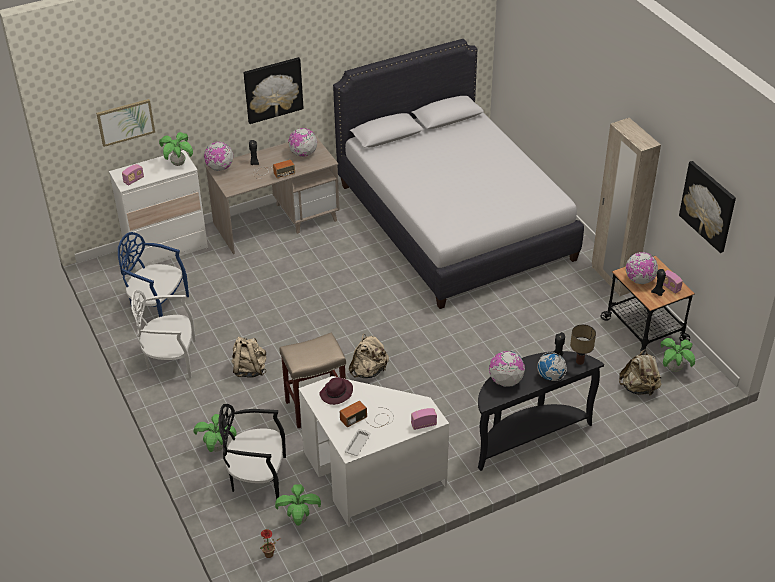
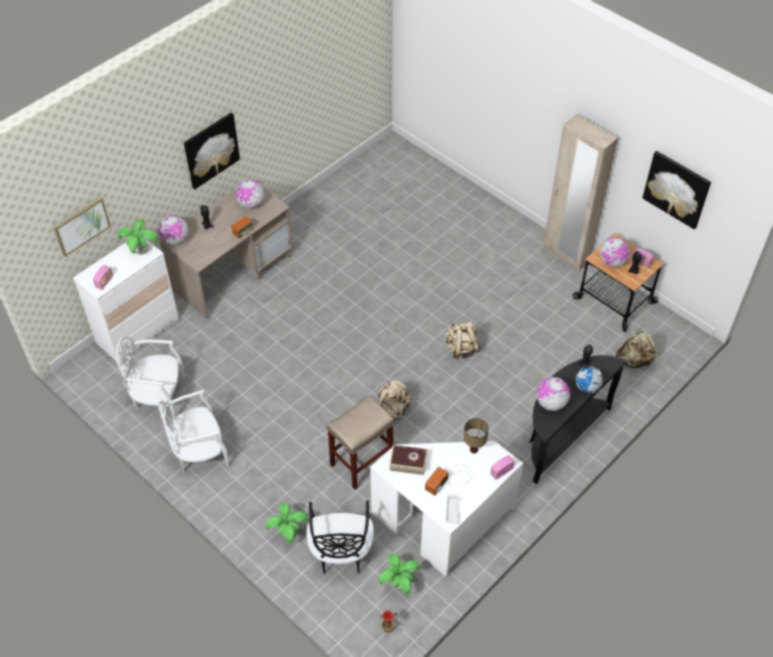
camera: 20 degrees left, 10 degrees up
(157, 306) = (158, 397): blue chair -> white chair
(249, 369) = (281, 440): beige backpack -> beige backpack (461, 348)
(257, 477) = (341, 553): black chair -> black chair turned 75 degrees counterclockwise
(336, 393) = (408, 462): purple hat -> book
(454, 221) = (400, 230): white bed -> none
(580, 362) = (605, 364): table lamp -> table lamp (474, 450)
(674, 369) = (655, 332): potted plant -> none

